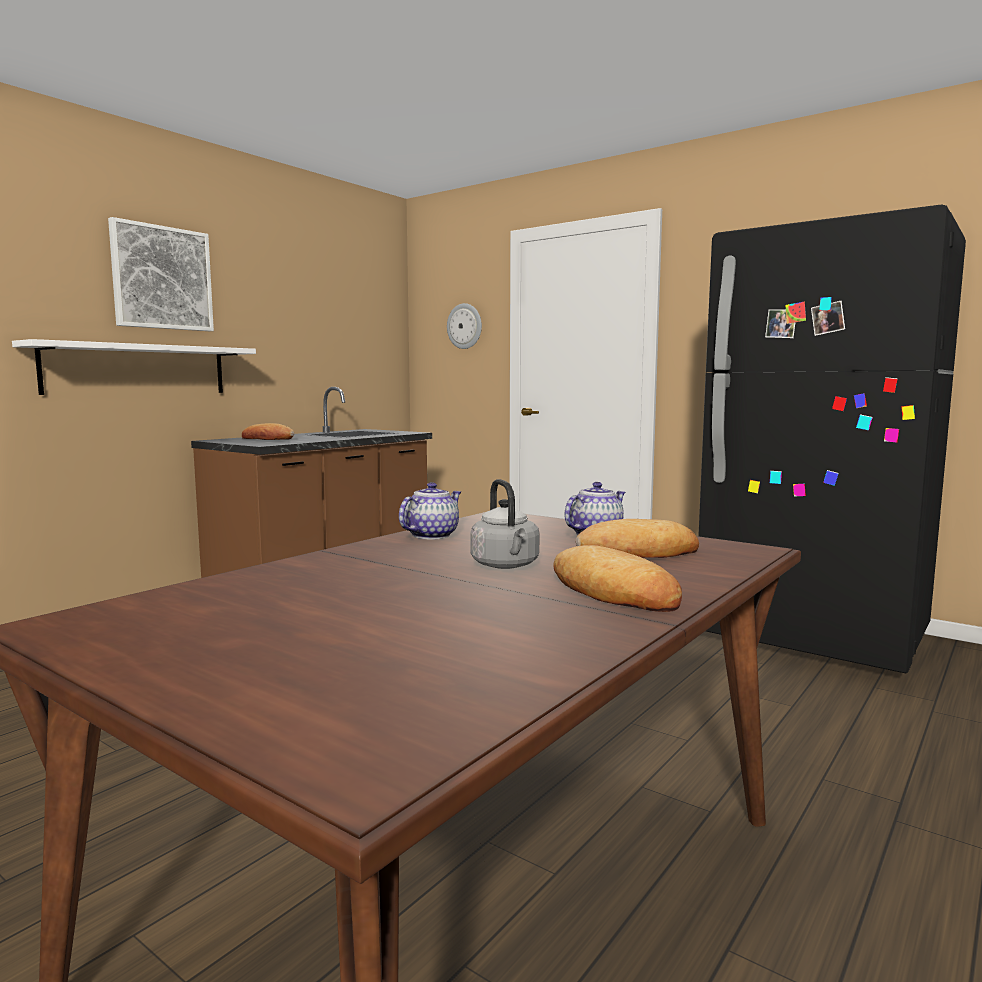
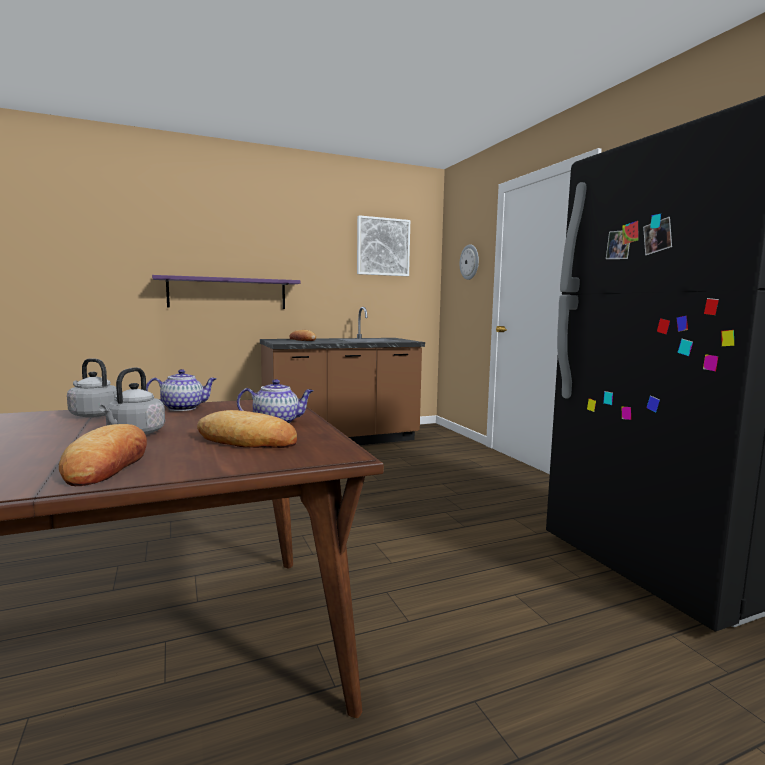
camera: 30 degrees right, 0 degrees up
(137, 369) = (228, 293): white shelf -> purple shelf
(162, 278) = (246, 236): picture -> picture (383, 247)
(357, 557) = (93, 414): none -> grey kettle

